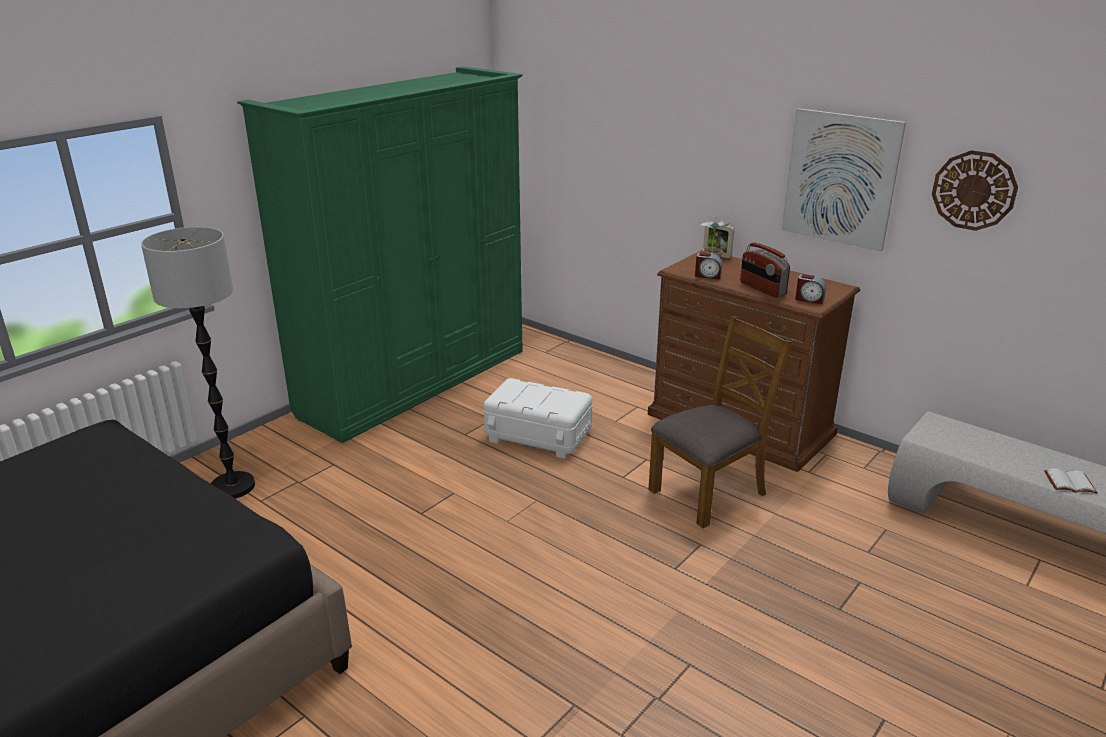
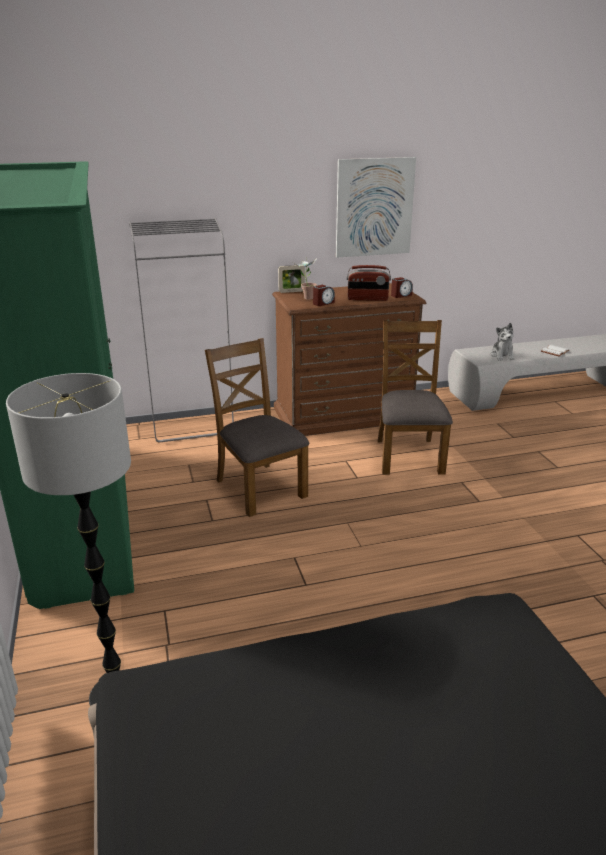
camera: 55 degrees left, 0 degrees up
(538, 435) = (259, 488): white storage box -> brown chair
(595, 365) = (193, 428): none -> grey clothes rack
(970, 447) = (502, 356): none -> plush toy
(974, 190) = (459, 196): wall clock -> none

